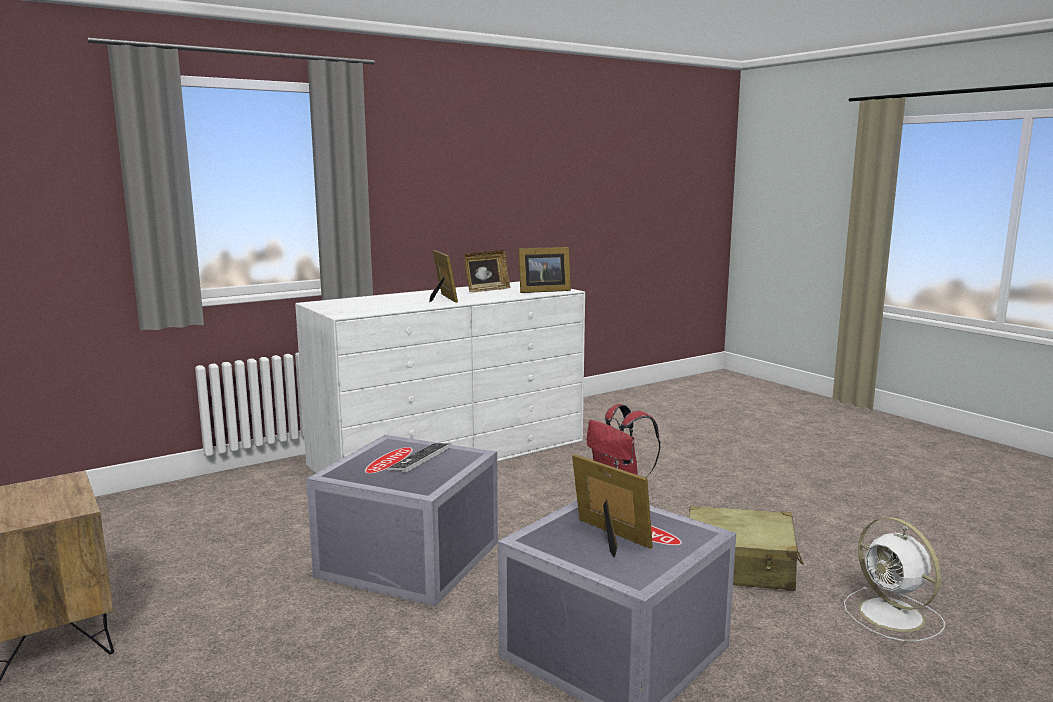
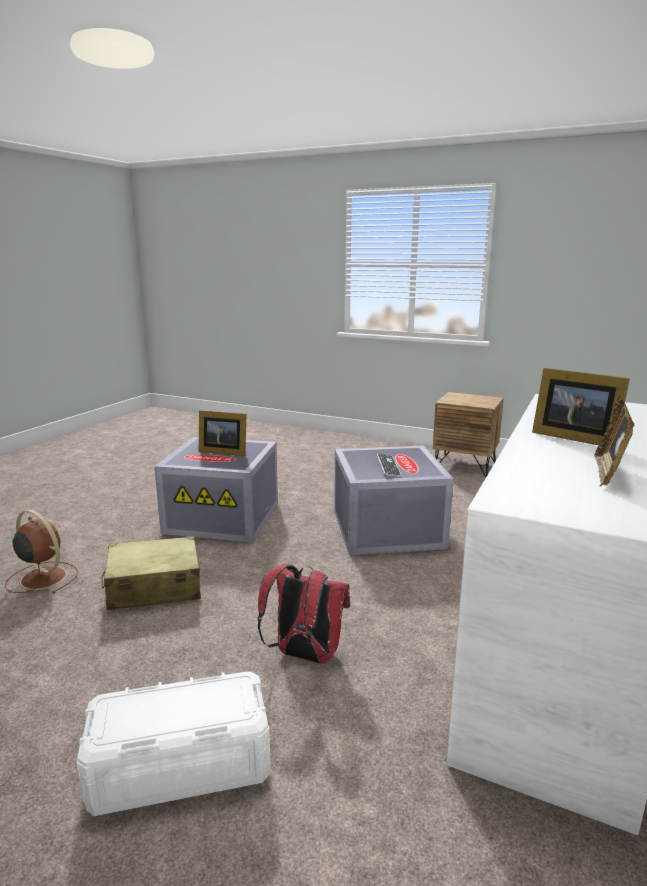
camera: 150 degrees right, 5 degrees up
(542, 291) = (531, 490): picture frame -> none
(723, 467) = (181, 766): none -> white storage box
(894, 616) = (42, 578): white fan -> brown fan

